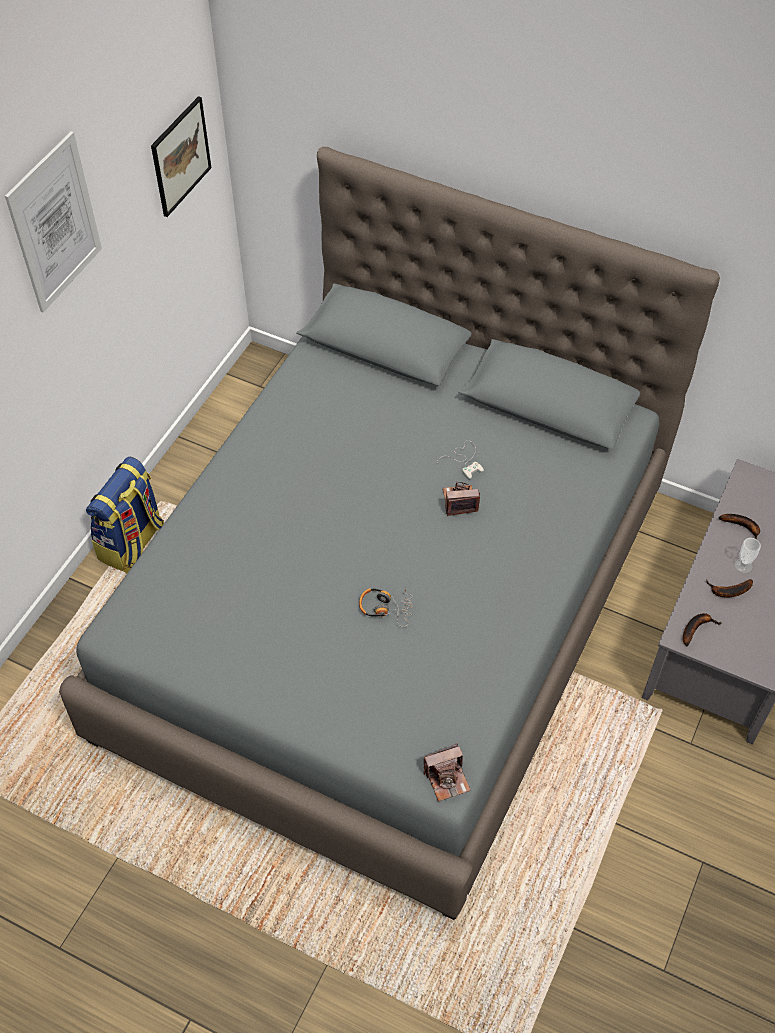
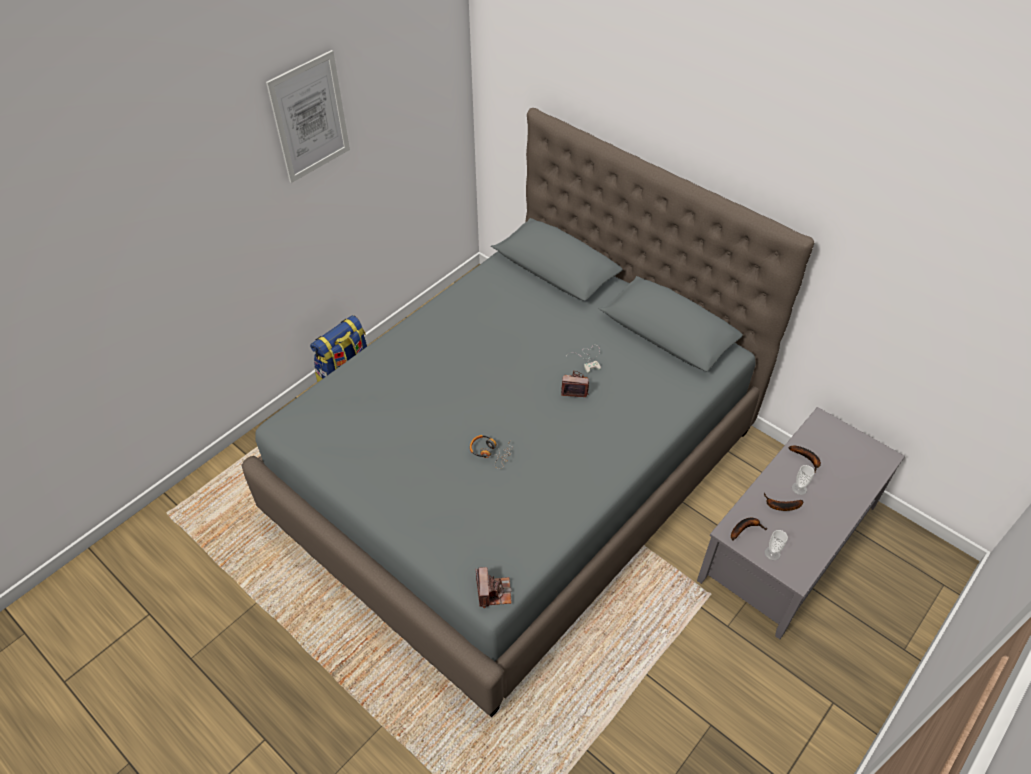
camera: 15 degrees right, 5 degrees down
(180, 156) = (429, 100): picture -> none
(447, 778) = (493, 592): camera -> camera turned 90 degrees counterclockwise
(734, 650) = (772, 553): none -> cup

